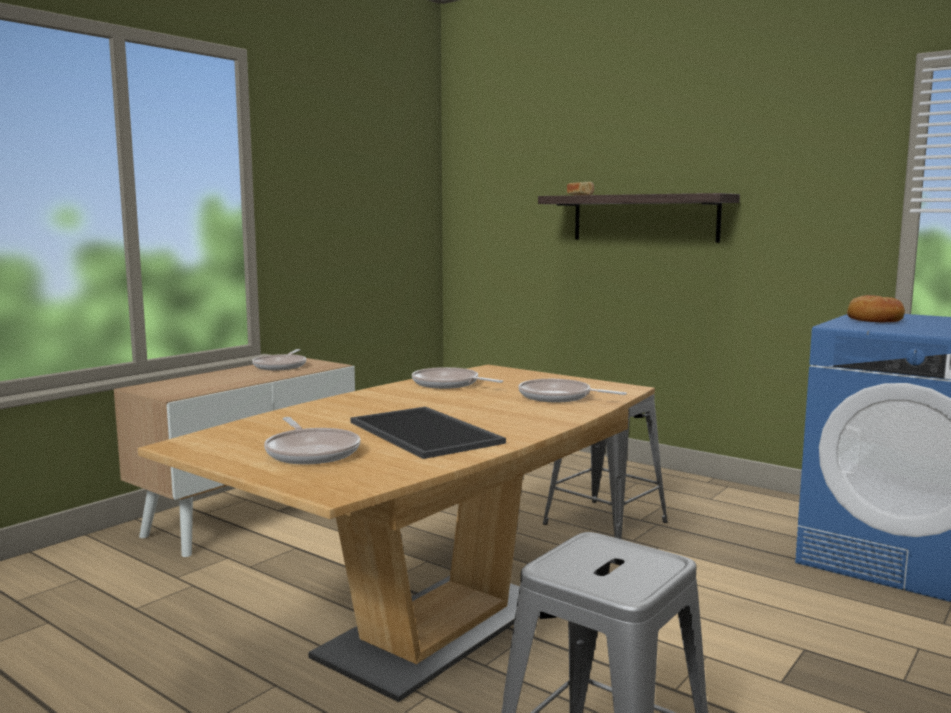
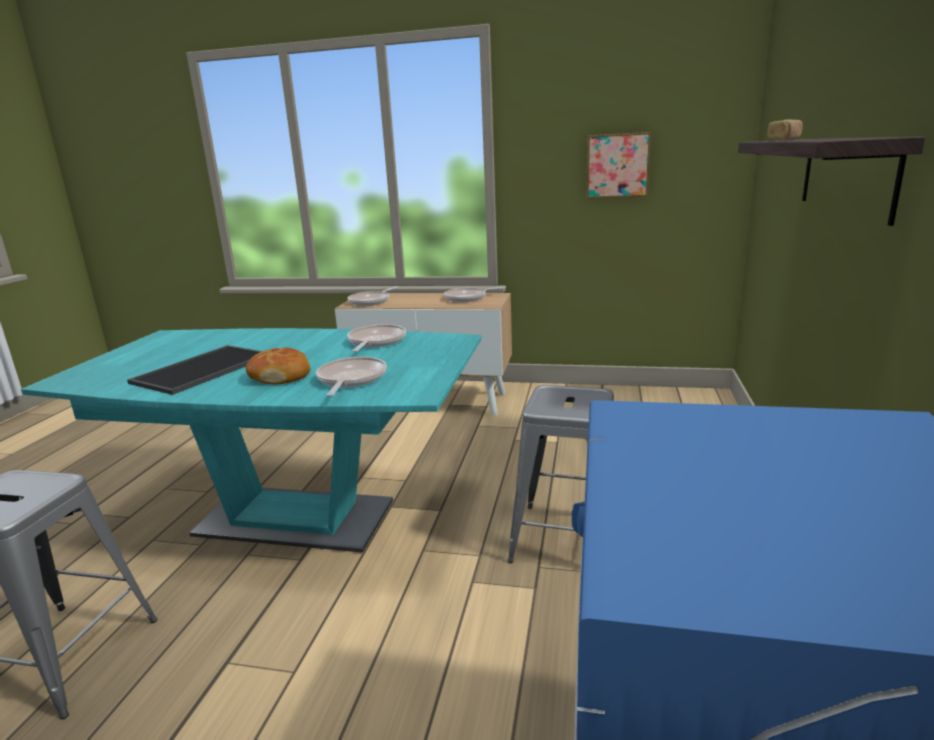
camera: 65 degrees right, 10 degrees up
(311, 452) = (147, 358): frying pan -> frying pan (371, 301)
(359, 215) = (617, 166): none -> picture
(436, 629) = (295, 518): brown dining table -> turquoise dining table
(874, 320) = (768, 434): bread -> bread (280, 376)

